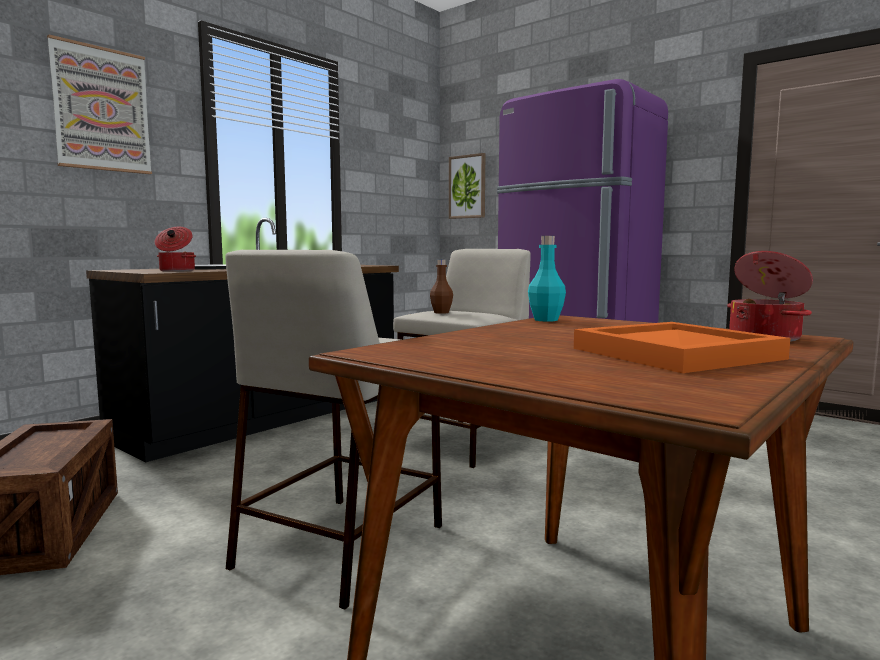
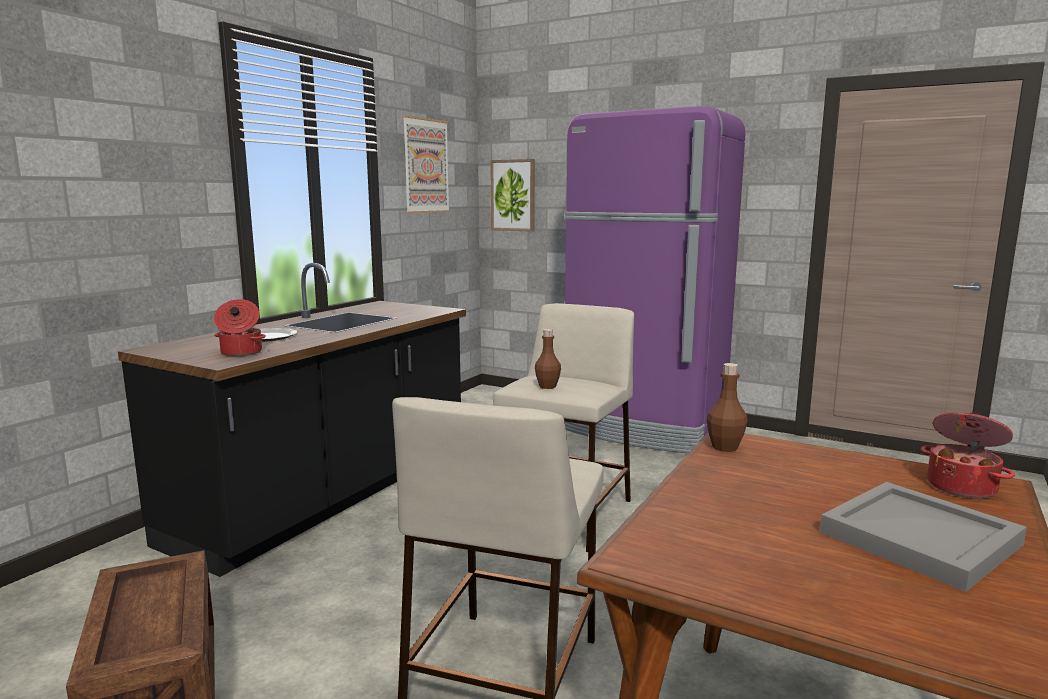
camera: 10 degrees left, 5 degrees up
(101, 109) = (115, 145): picture -> picture (425, 166)
(546, 320) = (725, 447): turquoise bottle -> brown bottle
(672, 353) = (916, 538): orange tray -> grey tray

